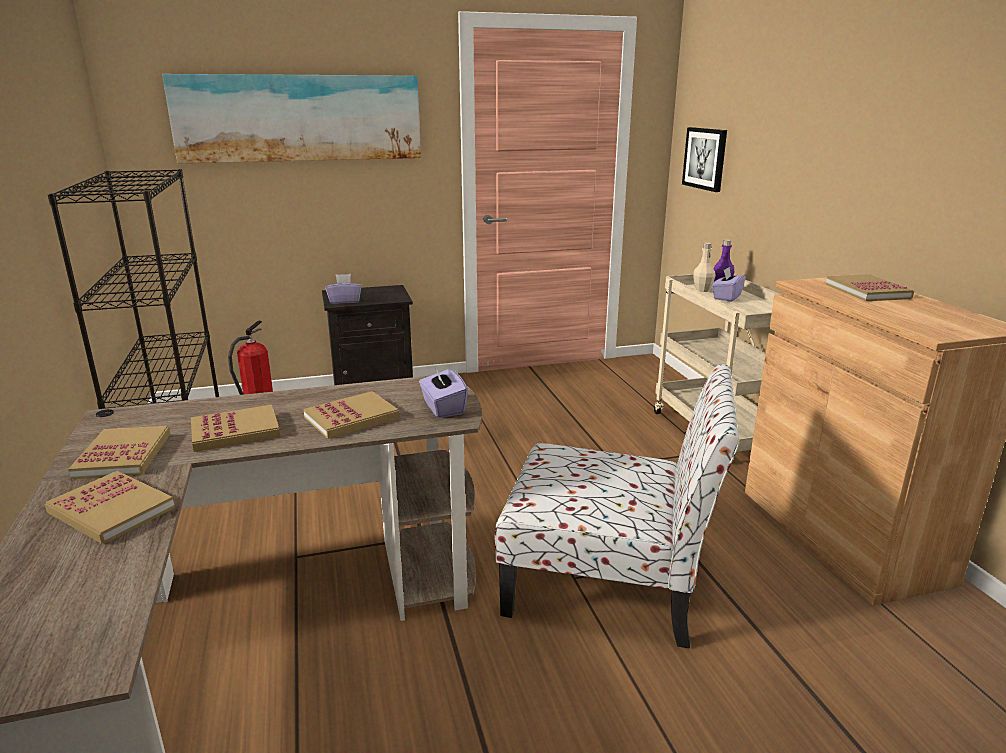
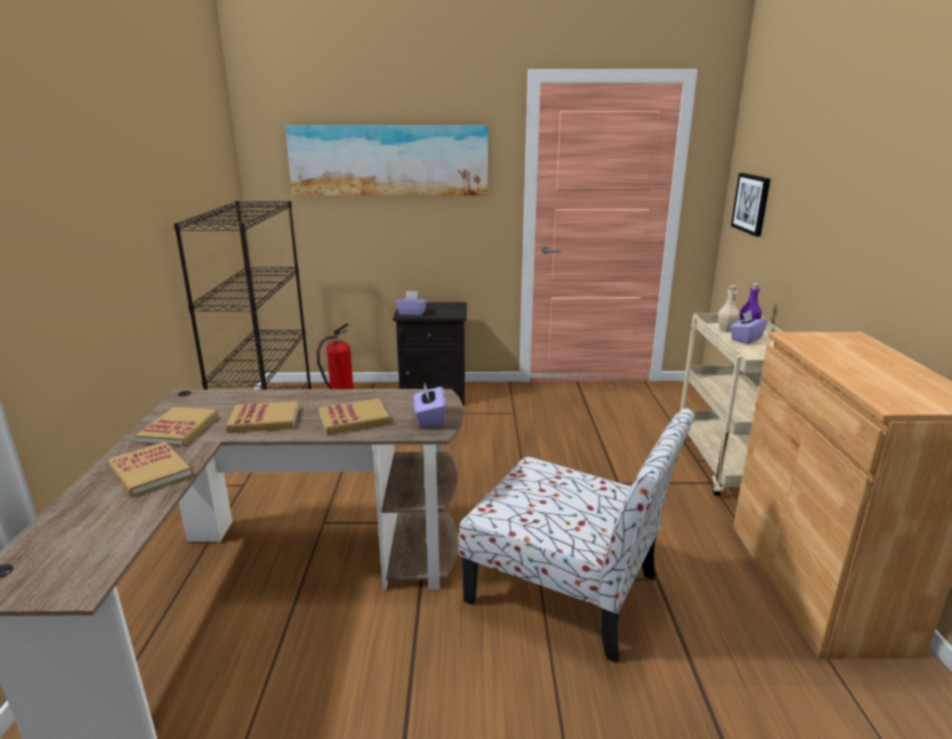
camera: 15 degrees right, 0 degrees up
(867, 291) = (855, 351): book -> none

